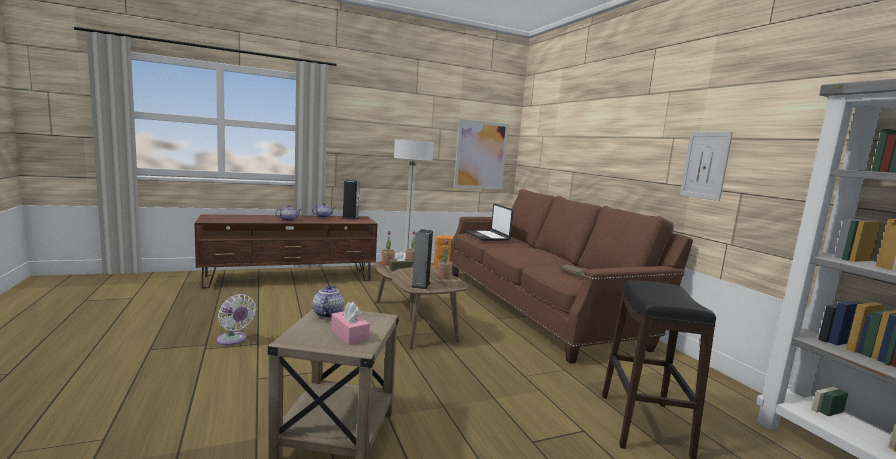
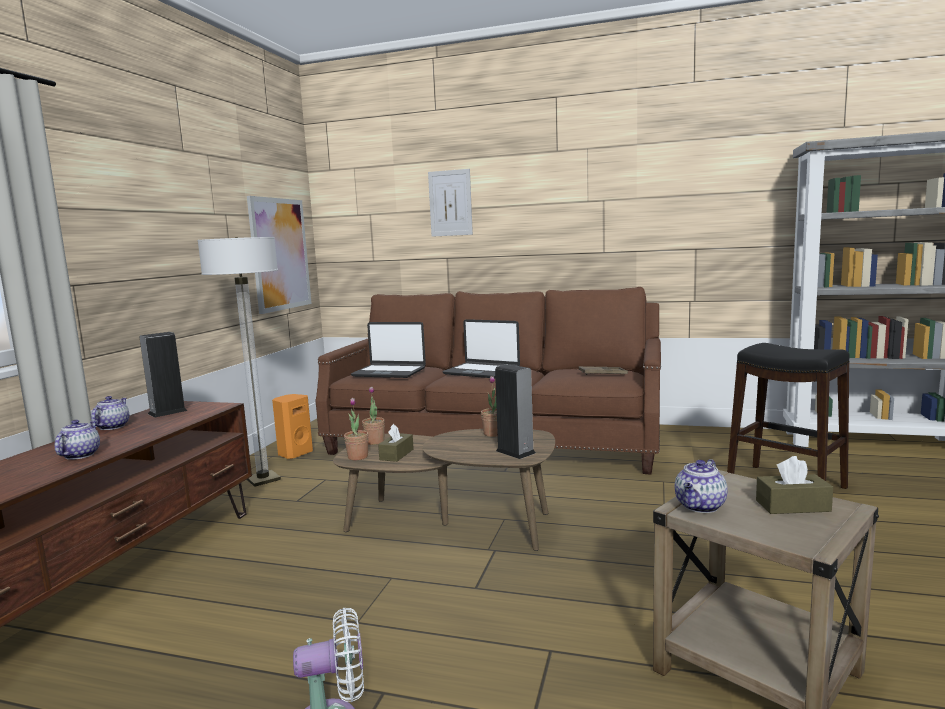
camera: 50 degrees left, 0 degrees up
(327, 314) = (700, 506): teapot -> teapot turned 90 degrees counterclockwise
(349, 335) = (792, 506): pink tissue box -> brown tissue box
(526, 251) = (482, 371): none -> laptop
(705, 165) = (651, 226): picture -> picture (450, 203)

